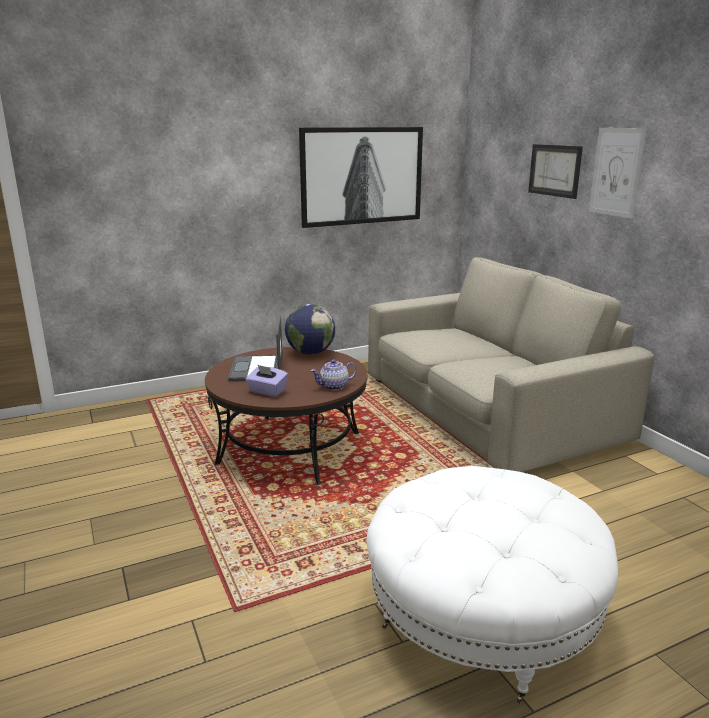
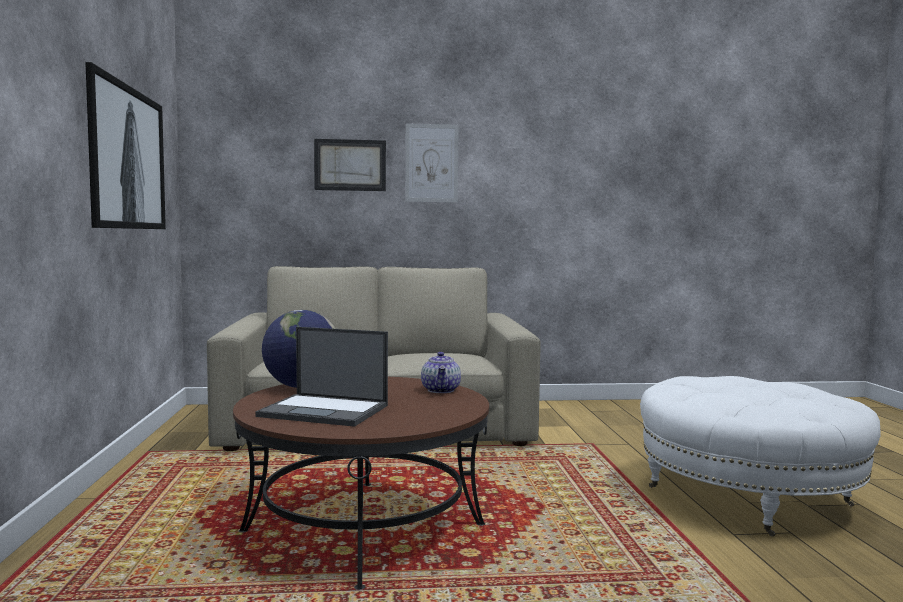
camera: 70 degrees left, 15 degrees down
(267, 392) = (424, 413): purple tissue box -> none

